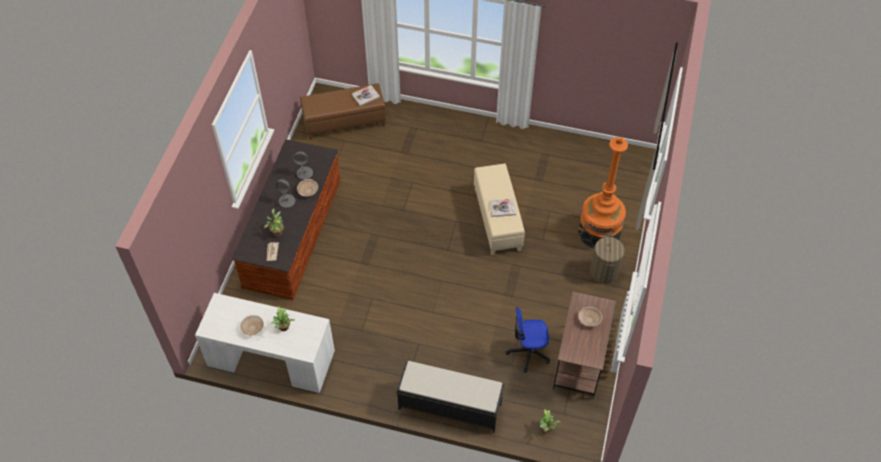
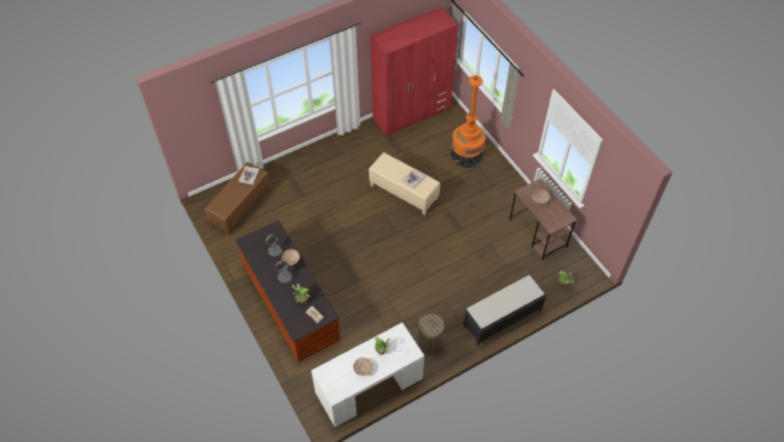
camera: 45 degrees left, 0 degrees up
(528, 352) = (507, 251): office chair -> none
(592, 153) = (412, 113): none -> red wardrobe
(604, 272) = (494, 175): laundry basket -> laundry basket (429, 342)

